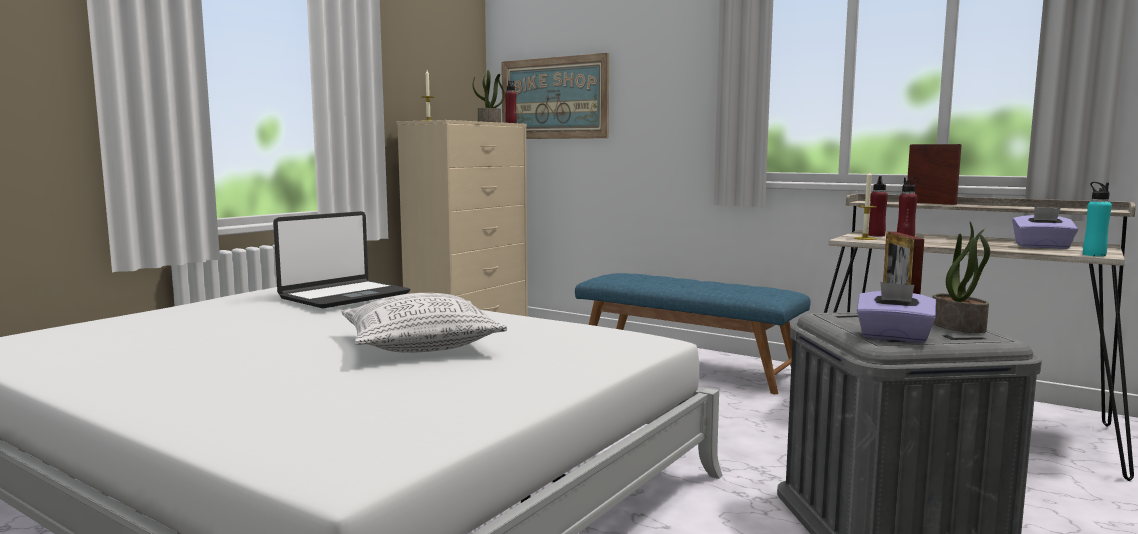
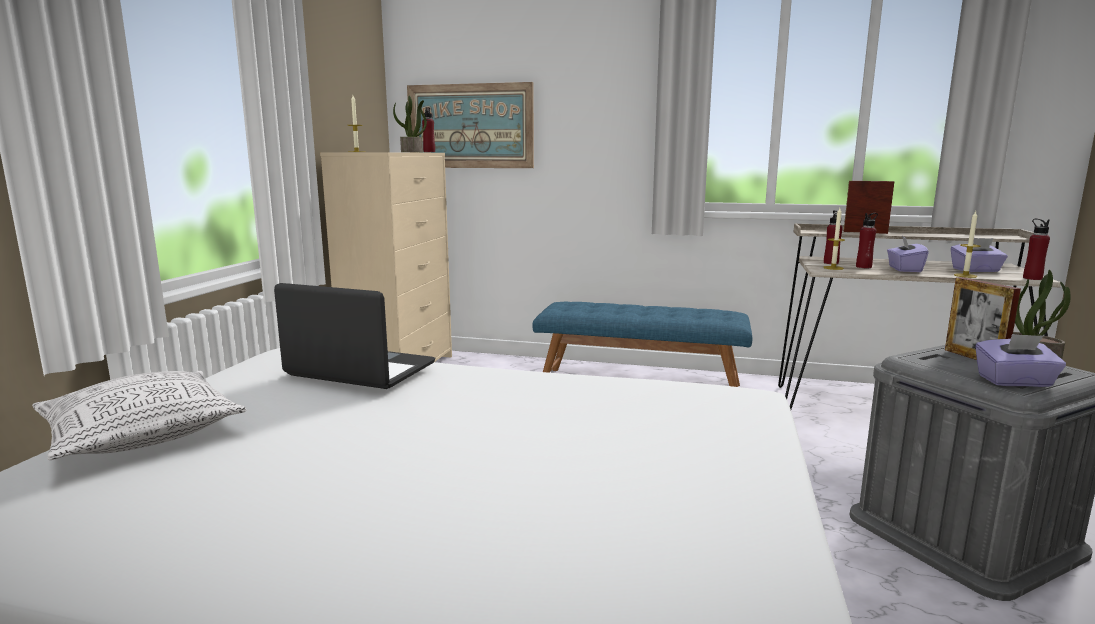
camera: 20 degrees left, 5 degrees up
(344, 296) = (360, 370): laptop -> laptop turned 90 degrees counterclockwise
(421, 345) = (550, 438): pillow -> pillow (143, 435)
(949, 242) = (904, 269): none -> purple tissue box
(1010, 249) = (965, 275): none -> candle
(1094, 255) = (1032, 278): turquoise bottle -> red bottle

